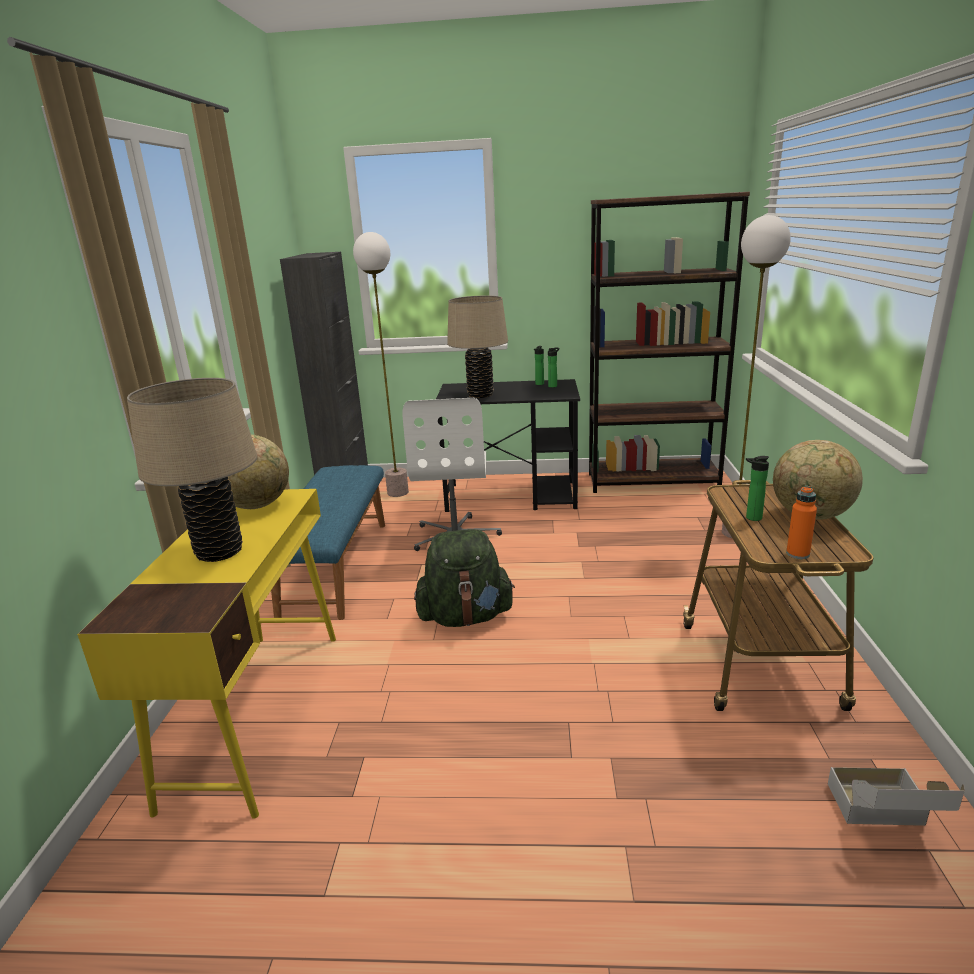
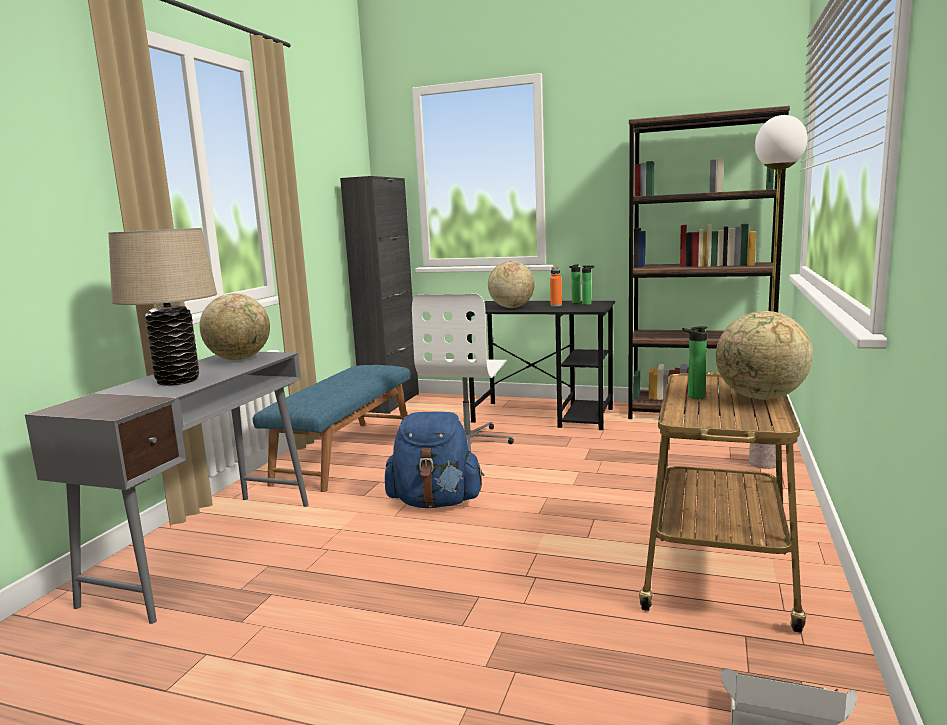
camera: 15 degrees right, 10 degrees down
(258, 712) = (208, 548): yellow desk -> grey desk
(398, 492) = (438, 405): floor lamp -> none
(465, 617) = (435, 502): green backpack -> blue backpack
(480, 395) = (511, 307): beige table lamp -> globe
(797, 554) = (714, 423): orange bottle -> orange bottle (556, 305)

